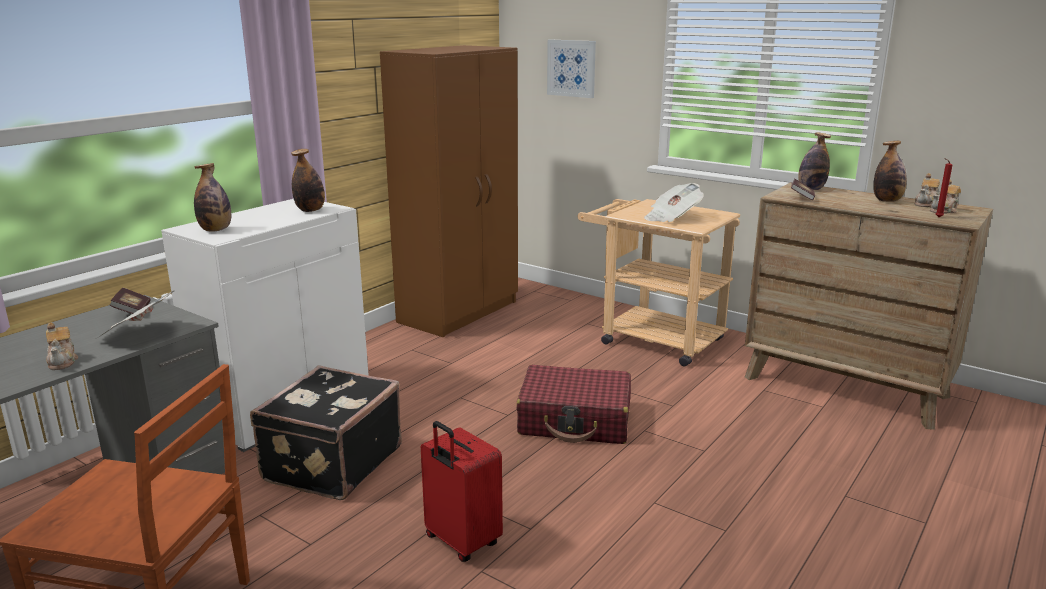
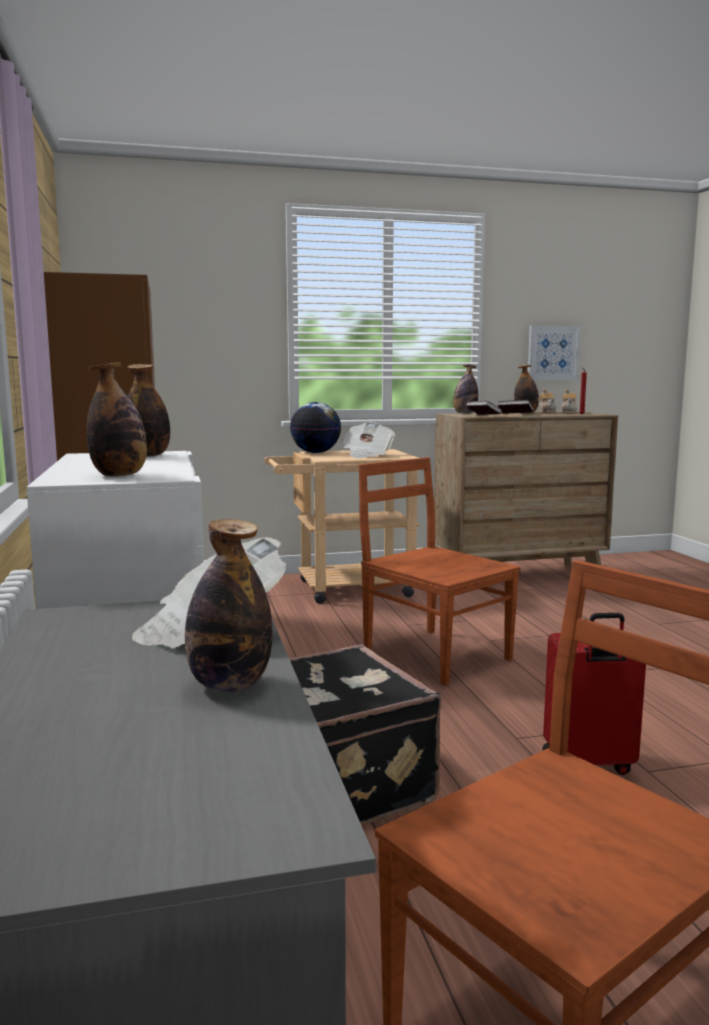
camera: 50 degrees left, 10 degrees down
(63, 361) = (229, 685): teapot -> bottle
(132, 311) = (89, 623): book -> book (515, 414)
(571, 68) = (175, 325): picture -> picture (552, 353)
(575, 420) = (434, 654): red suitcase -> brown chair
(649, 204) = (316, 453): none -> globe

